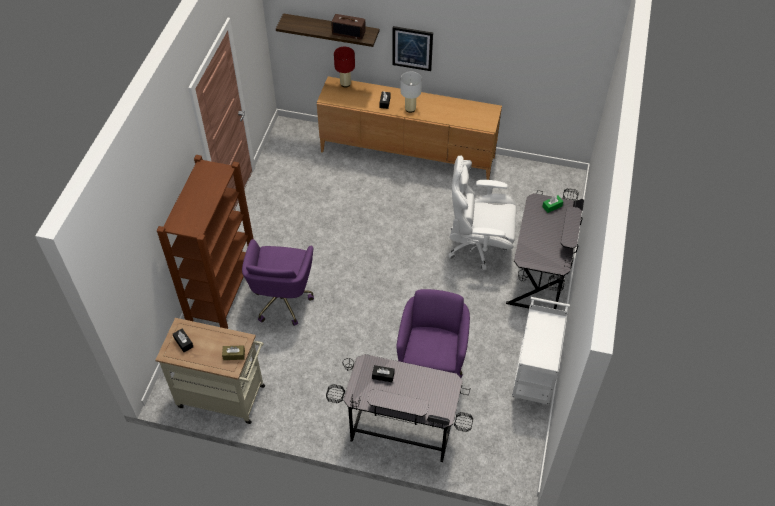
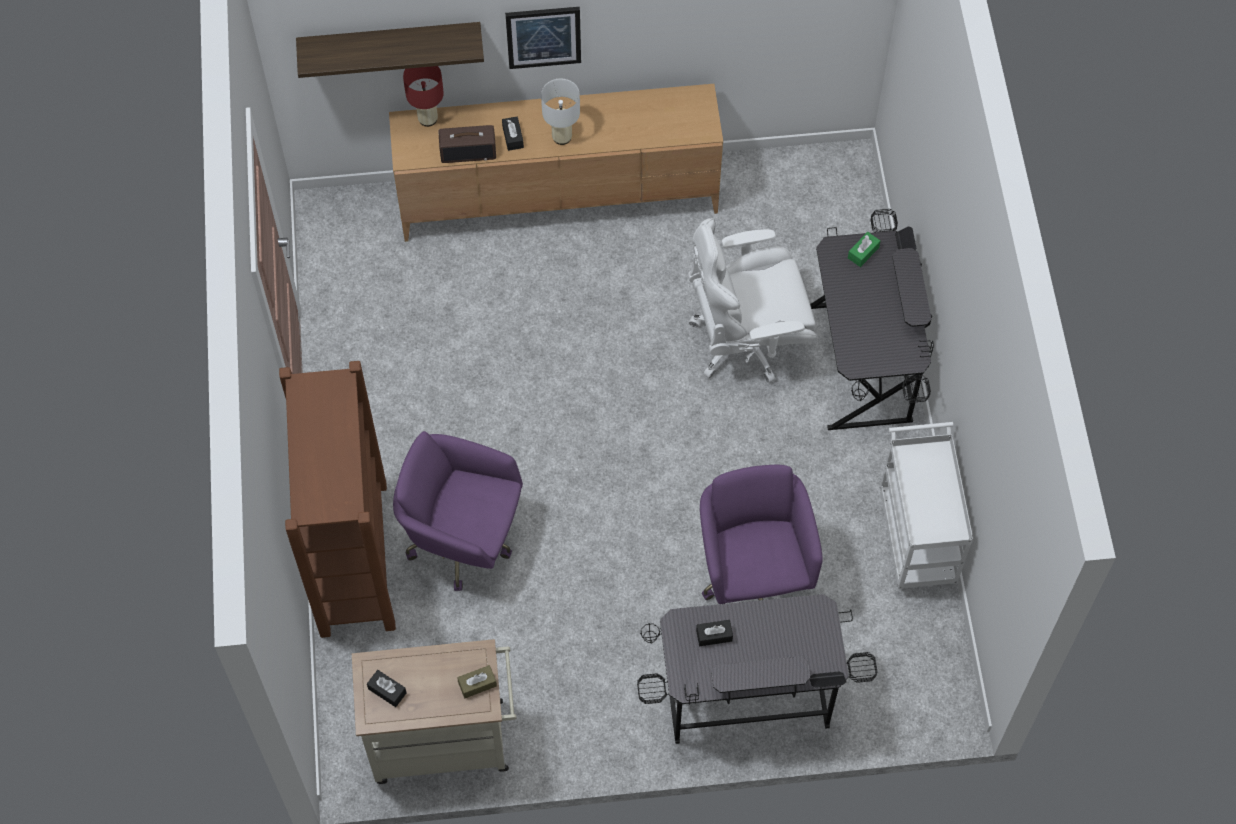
camera: 20 degrees left, 10 degrees up
(283, 300) = (464, 543): purple office chair -> purple office chair turned 120 degrees clockwise
(349, 33) = (432, 47): radio -> radio (468, 151)

